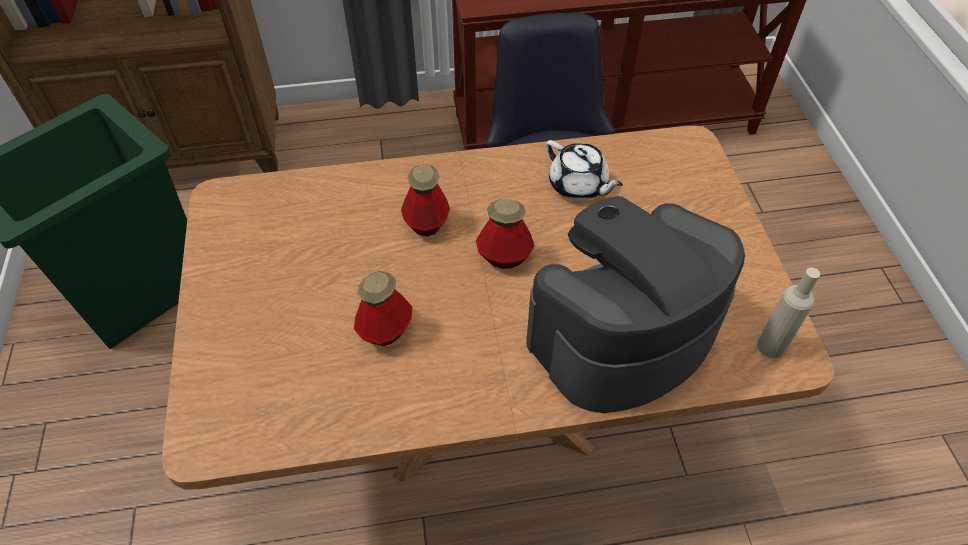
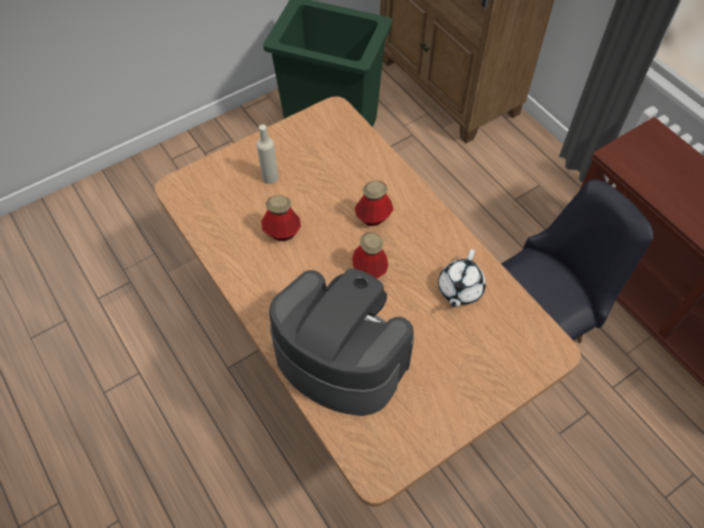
camera: 65 degrees right, 5 degrees up
(771, 346) = (378, 454): beige bottle -> beige bottle (270, 177)

